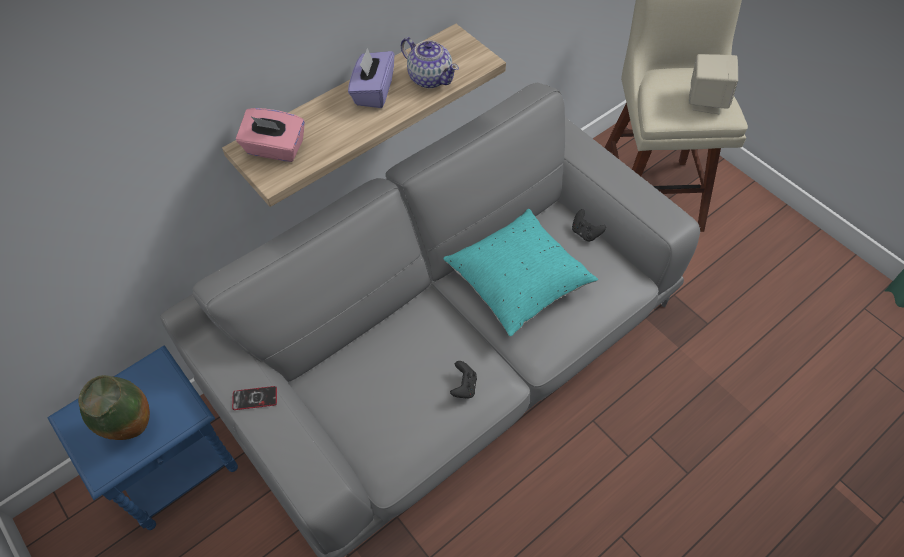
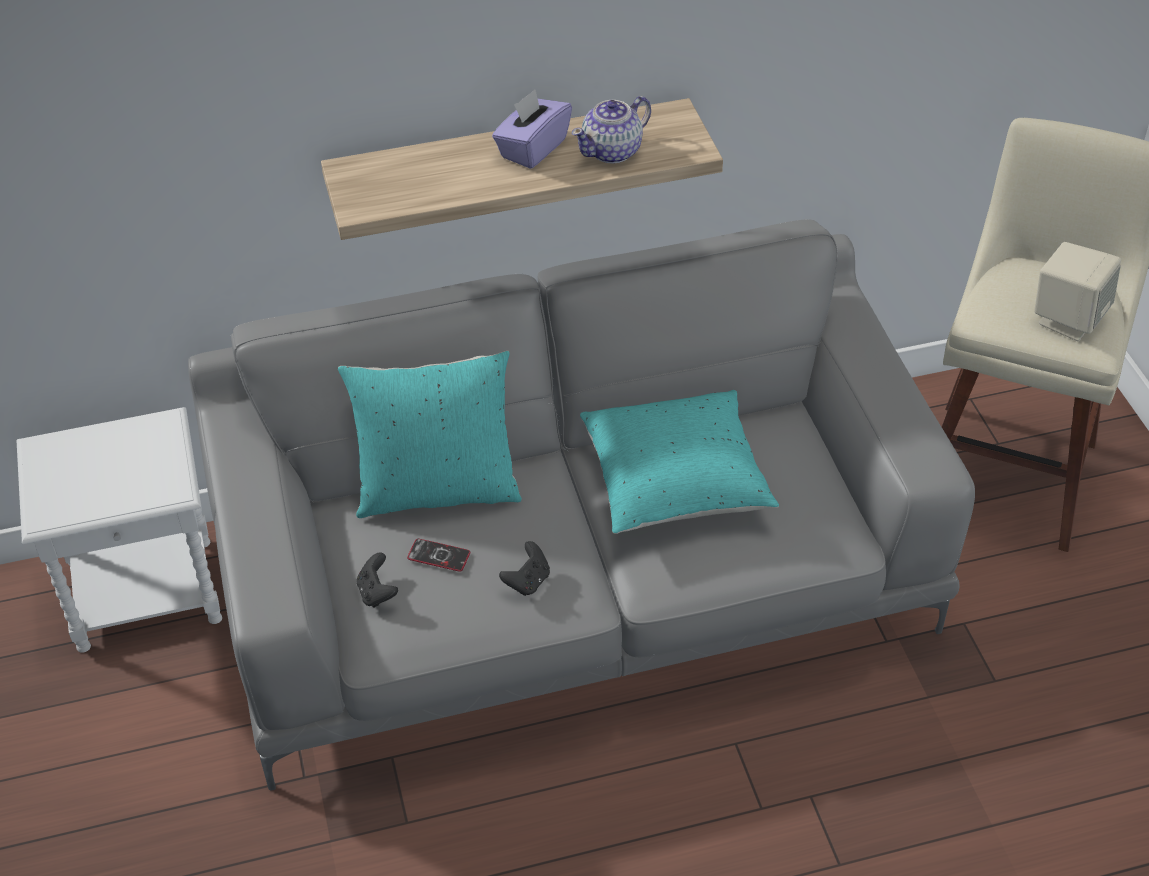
camera: 25 degrees right, 10 degrees down
(134, 430) = (103, 486): vase -> none
(174, 466) = (145, 591): blue side table -> white side table
(255, 398) = (251, 488): phone -> phone (439, 556)
(275, 149) = (378, 178): pink tissue box -> none
(371, 342) = (437, 489): none -> turquoise pillow
(430, 77) = (612, 151): teapot -> teapot turned 75 degrees clockwise
(585, 233) = (812, 454): black game controller -> black game controller (377, 593)

